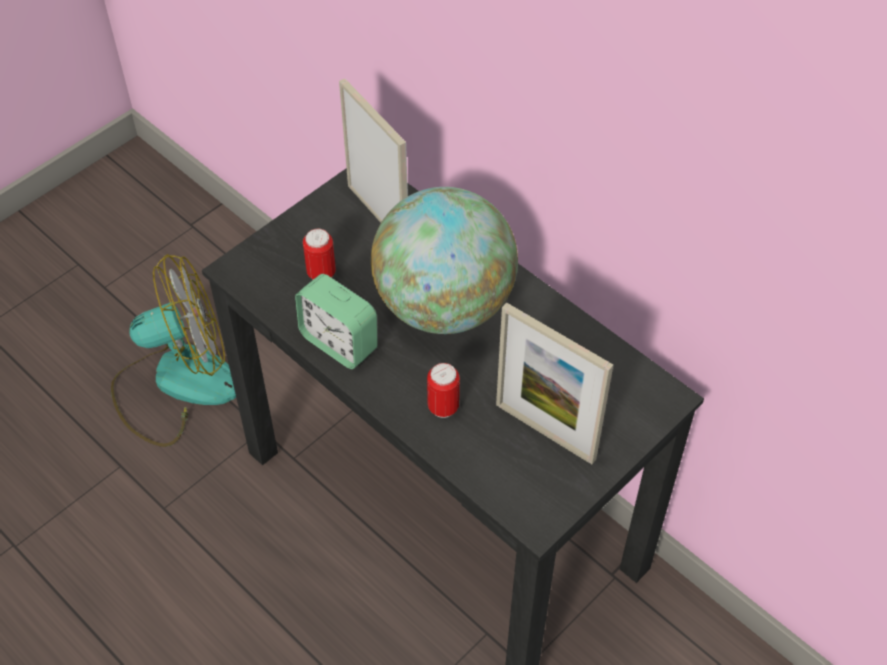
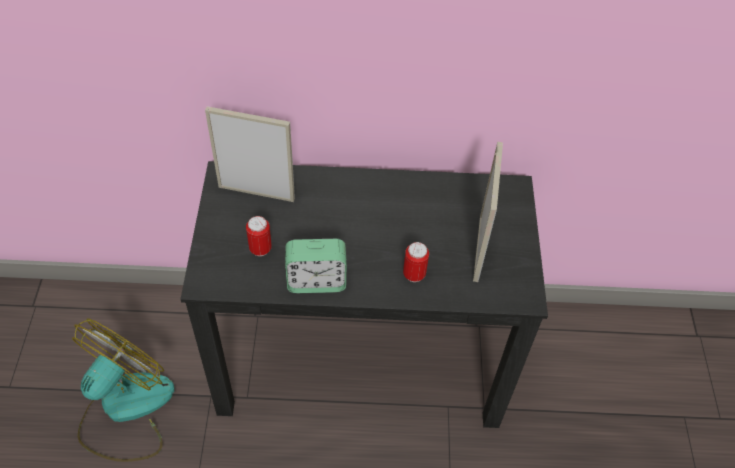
camera: 45 degrees left, 0 degrees up
(444, 305) = (352, 218): globe -> none
(545, 432) = (479, 248): picture frame -> picture frame turned 75 degrees counterclockwise

